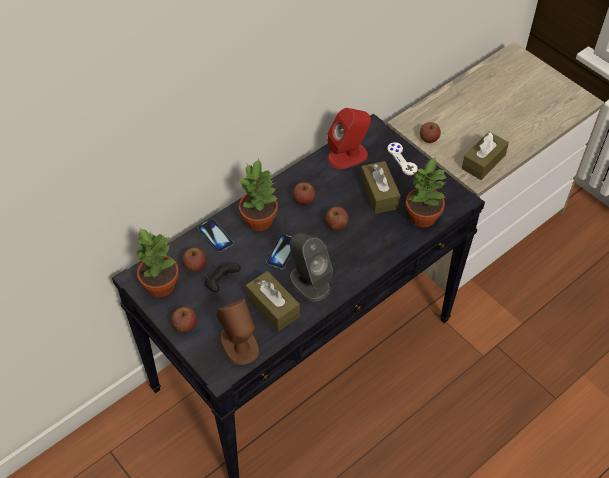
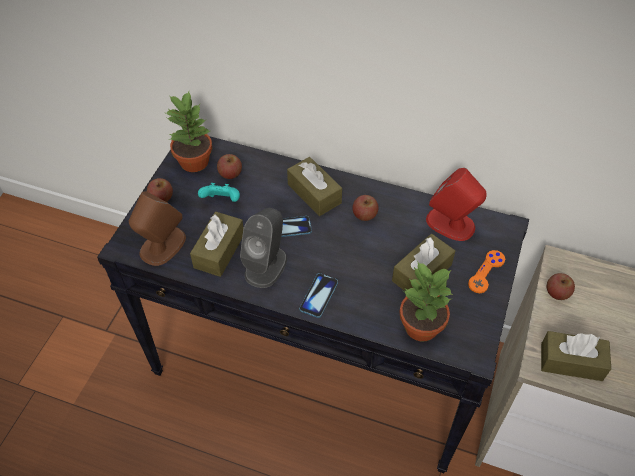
camera: 60 degrees right, 0 degrees up
(215, 236) = (272, 171): phone -> phone (318, 296)
(221, 283) = (222, 201): black game controller -> turquoise game controller
(260, 220) = (314, 193): potted plant -> brown tissue box
(336, 224) = (353, 255): apple -> none
(402, 159) = (486, 272): white game controller -> orange game controller

